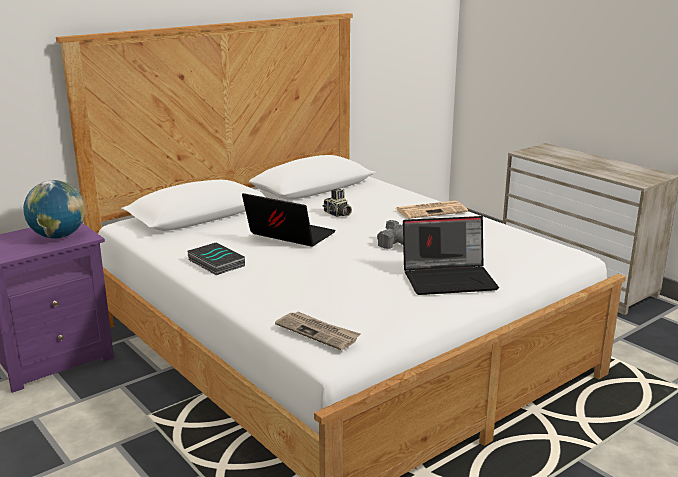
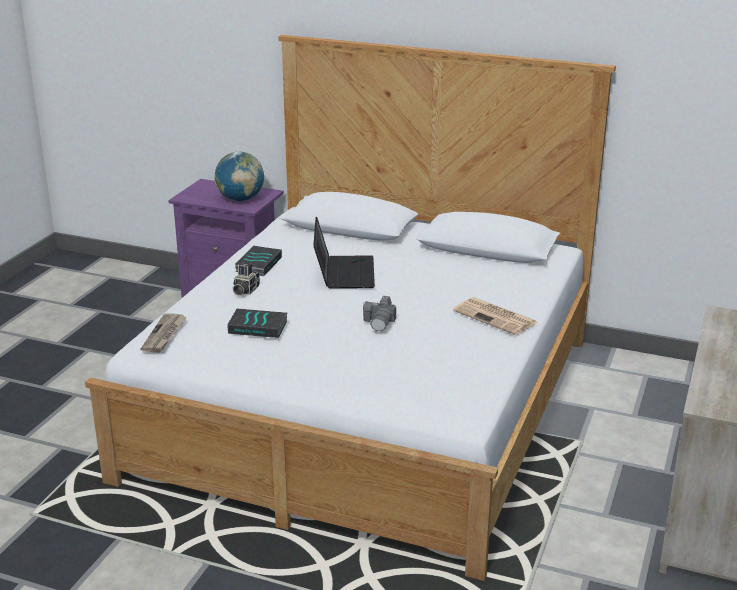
camera: 60 degrees right, 5 degrees up
(337, 214) = (426, 278): camera -> camera (245, 290)
(357, 286) = (258, 327): none -> book
(449, 278) = (324, 364): laptop -> none

